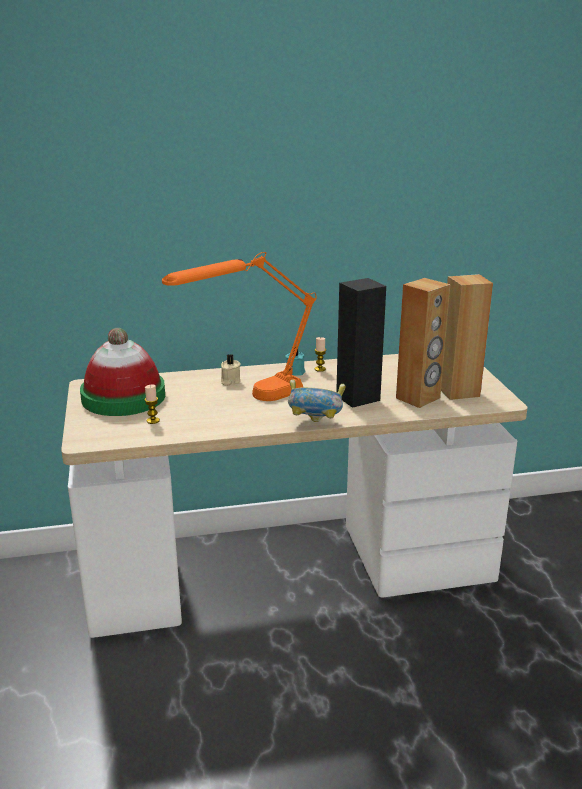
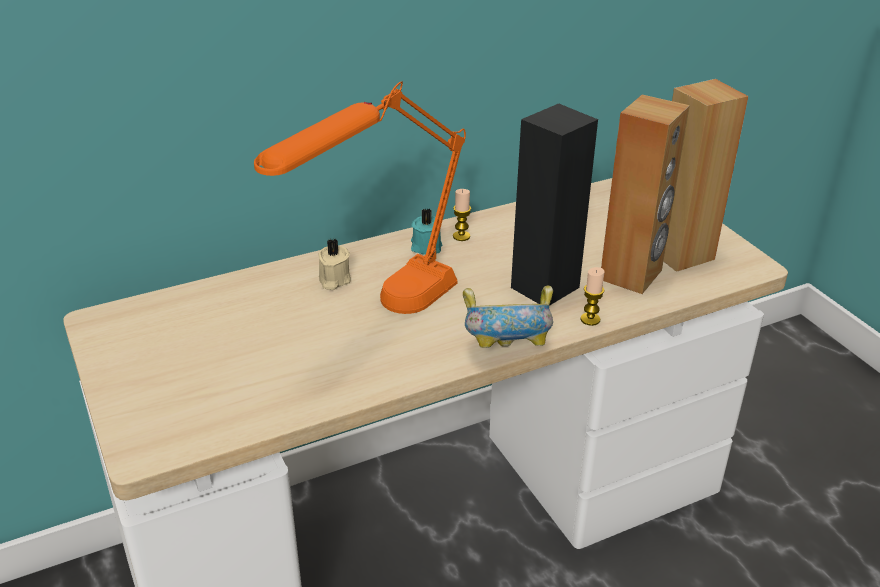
camera: 15 degrees left, 10 degrees up
(123, 397) = (172, 340): hat -> none
(153, 421) = (244, 384): candle -> candle (590, 319)

